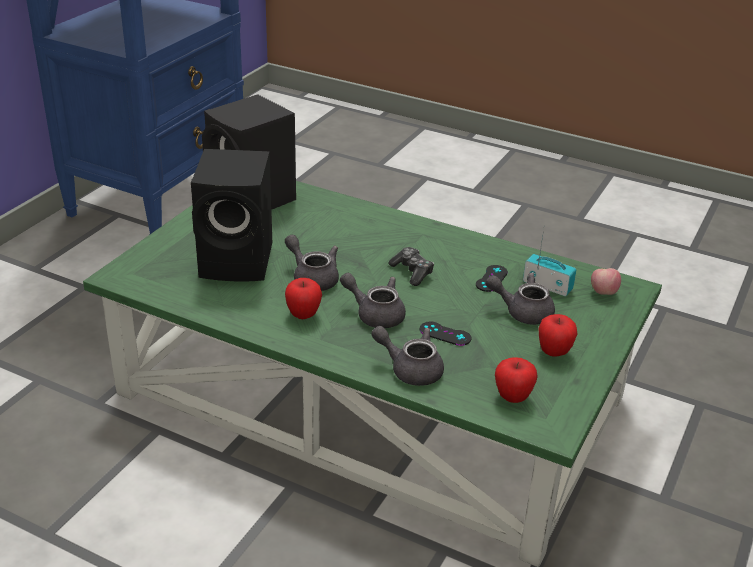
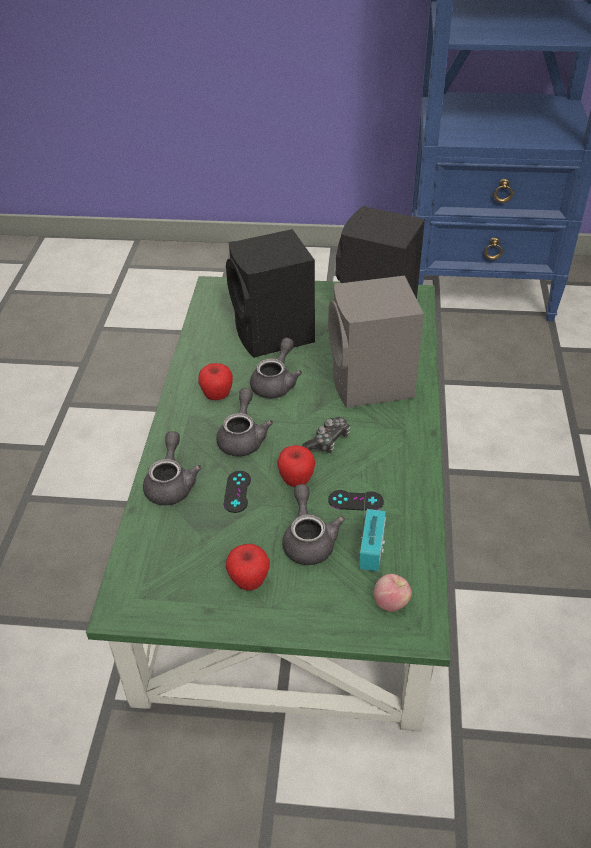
camera: 70 degrees right, 10 degrees up
(357, 232) = (372, 385): none -> grey speaker
(512, 397) = (160, 565): apple -> apple (296, 480)

